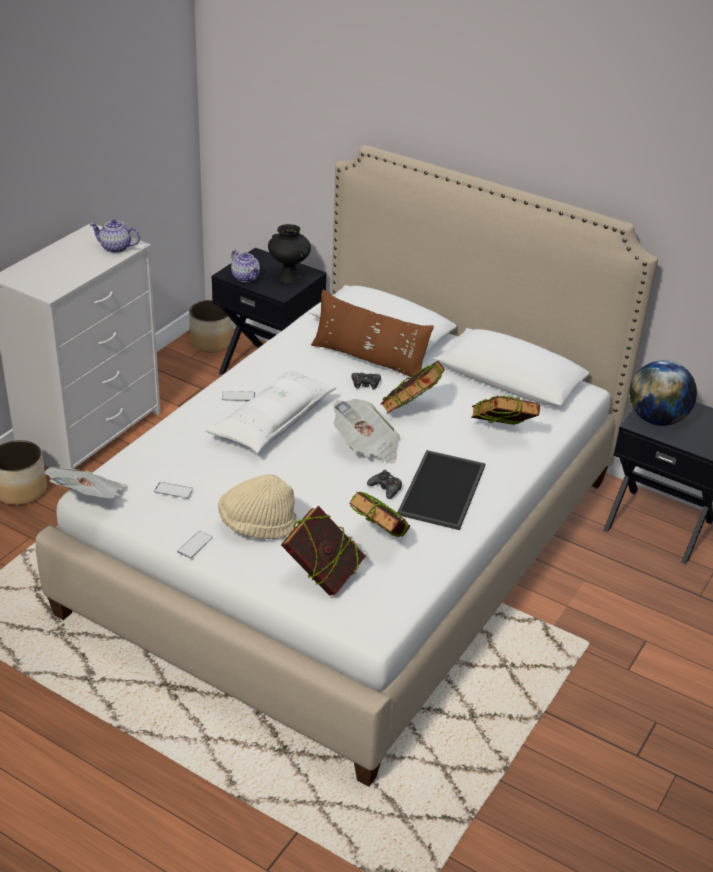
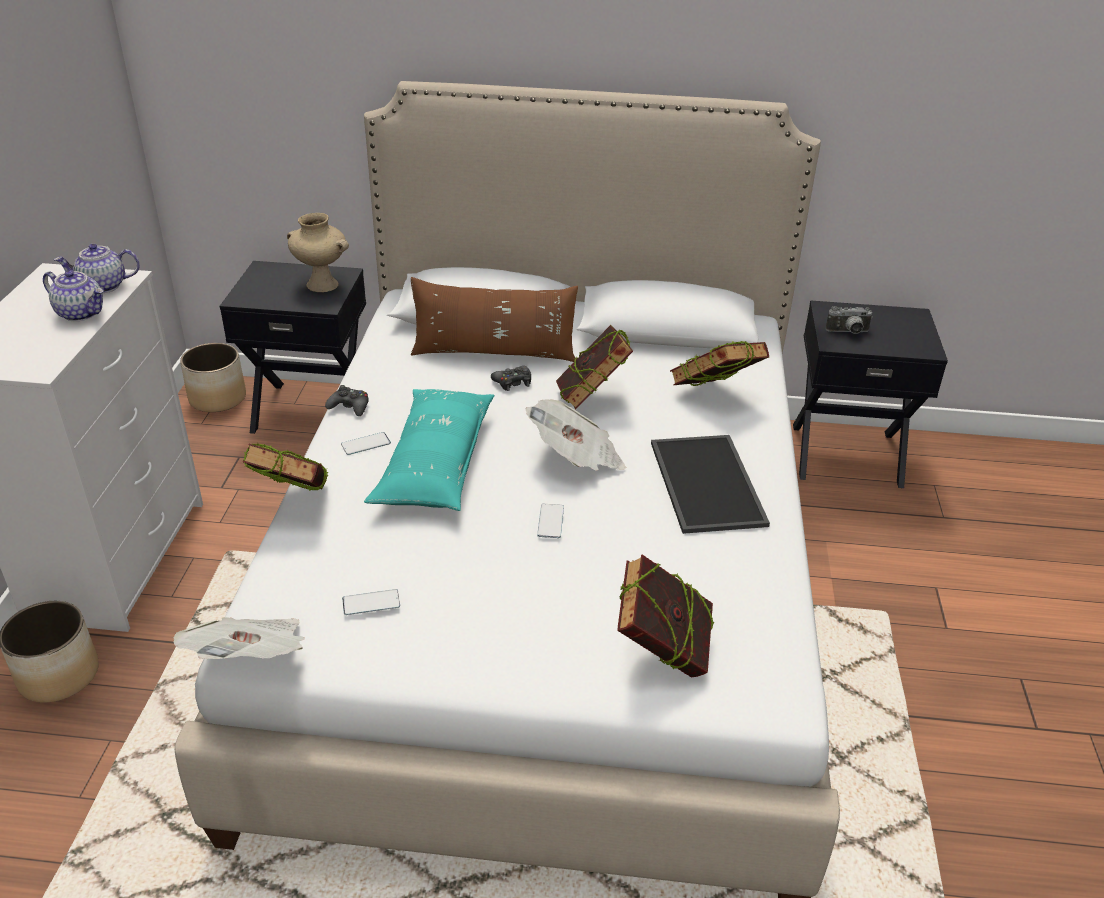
camera: 25 degrees left, 0 degrees up
(195, 545) = (457, 673): phone -> phone (550, 521)
(246, 277) = (266, 297): teapot -> teapot (81, 313)
(257, 525) = (520, 611): beige hat -> none
(272, 422) = (435, 463): white pillow -> turquoise pillow
(288, 278) = (321, 285): black vase -> beige vase
(378, 540) = (688, 576): book -> book (292, 503)
(385, 488) = (641, 503): black game controller -> black game controller (349, 407)
(657, 419) = (848, 332): globe -> camera

